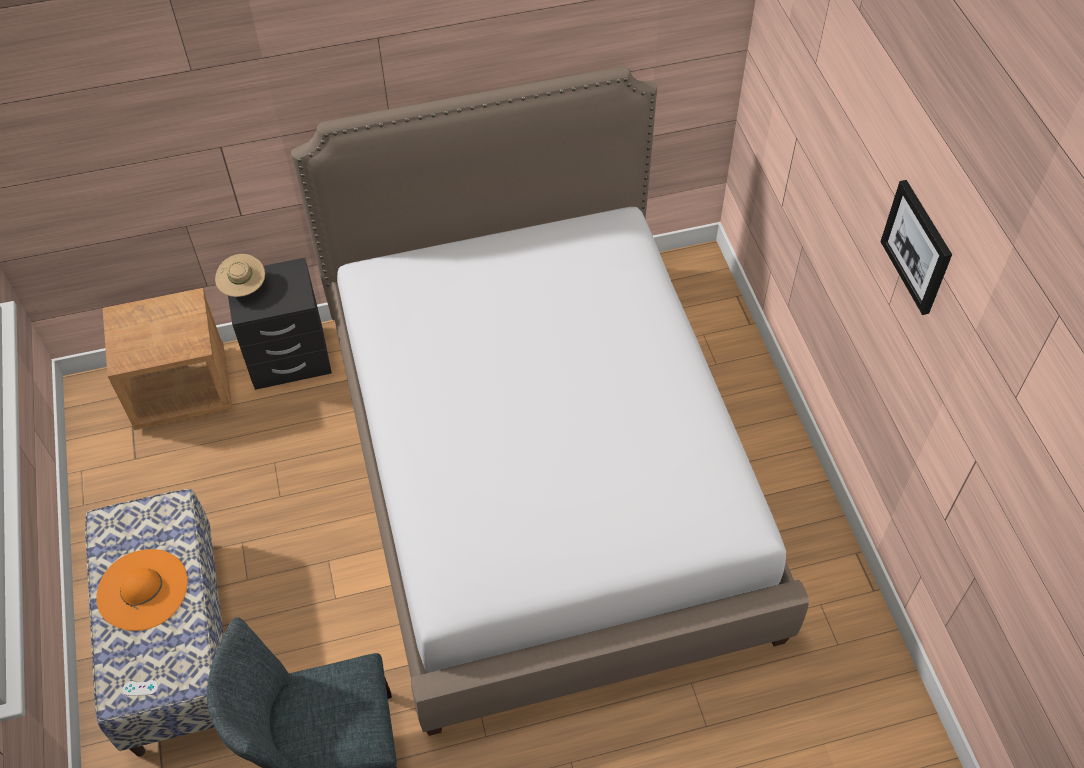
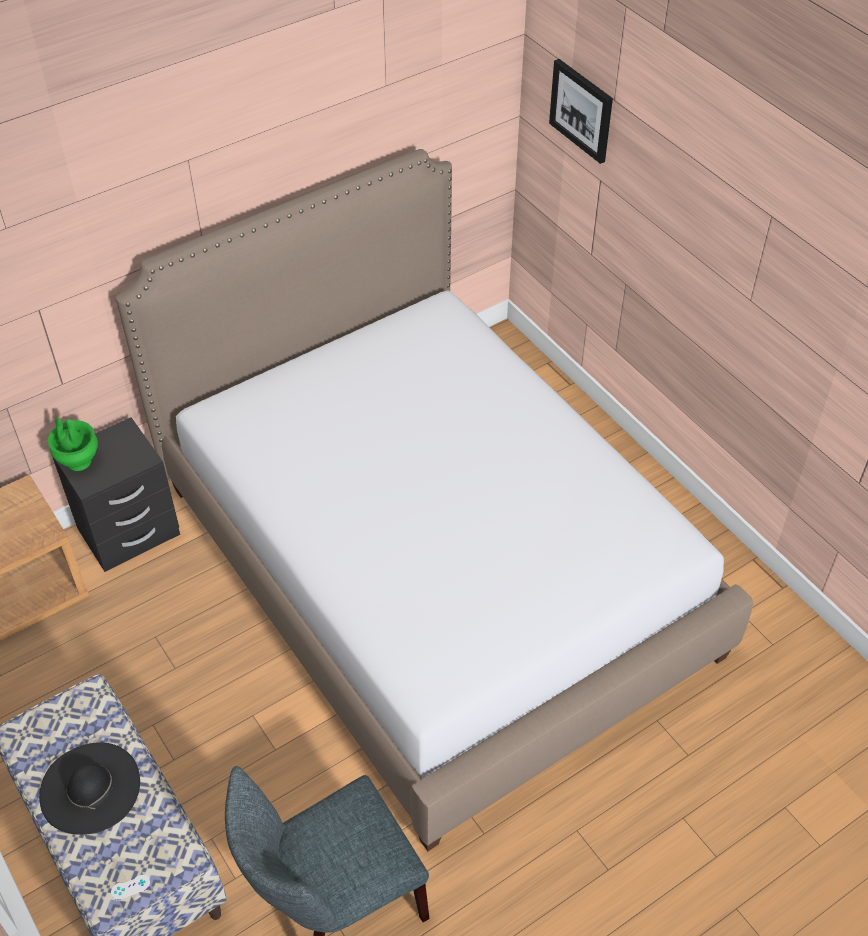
camera: 20 degrees left, 5 degrees down
(142, 589) = (90, 788): orange hat -> black hat
(243, 288) = (78, 462): beige hat -> green vase
(918, 247) = (780, 230): picture -> picture (582, 110)

